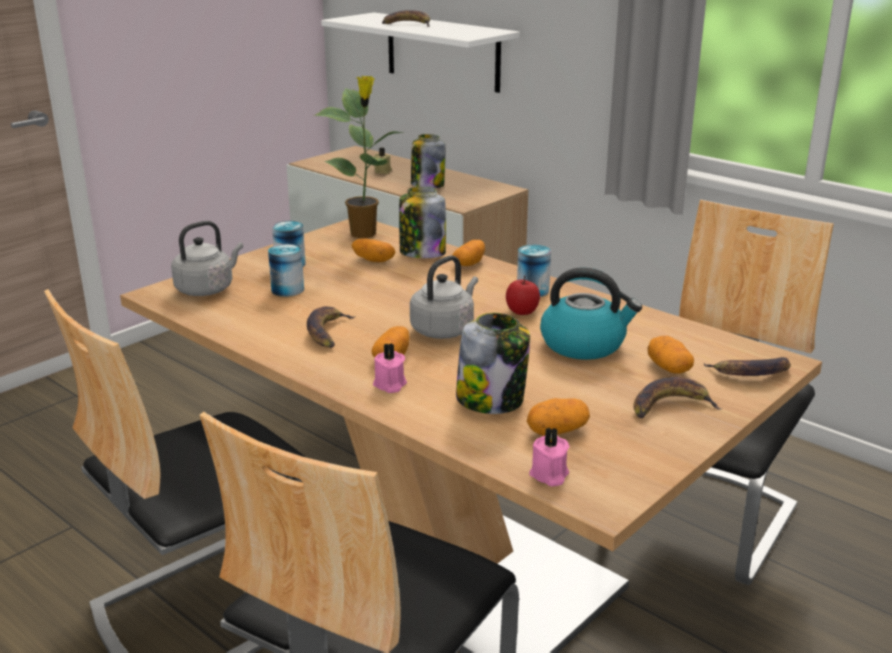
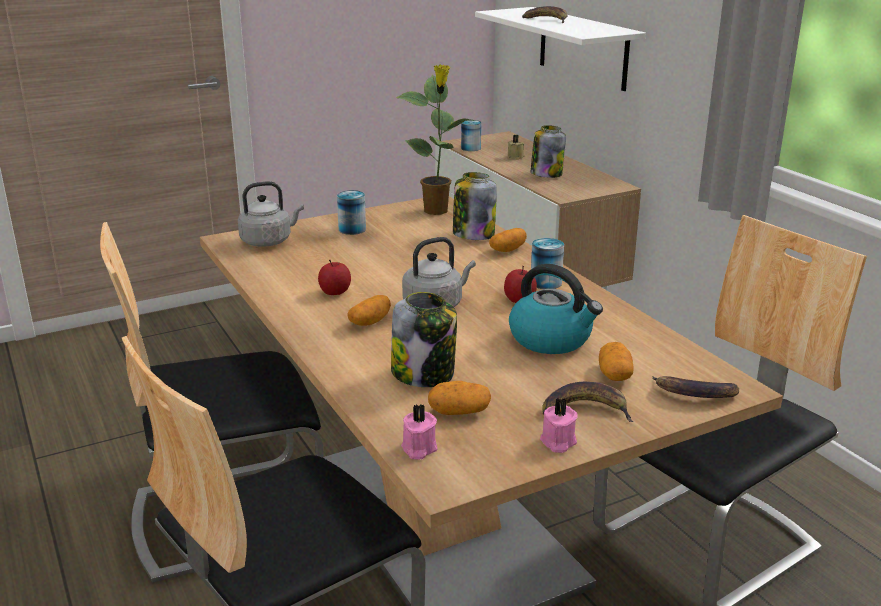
camera: 20 degrees right, 0 degrees up
(287, 290) = (332, 251): can -> can (471, 148)
(328, 332) = (335, 292): banana -> apple
(374, 260) = (425, 235): potato -> none
(389, 385) = (348, 345): pink candle -> pink candle (557, 442)

